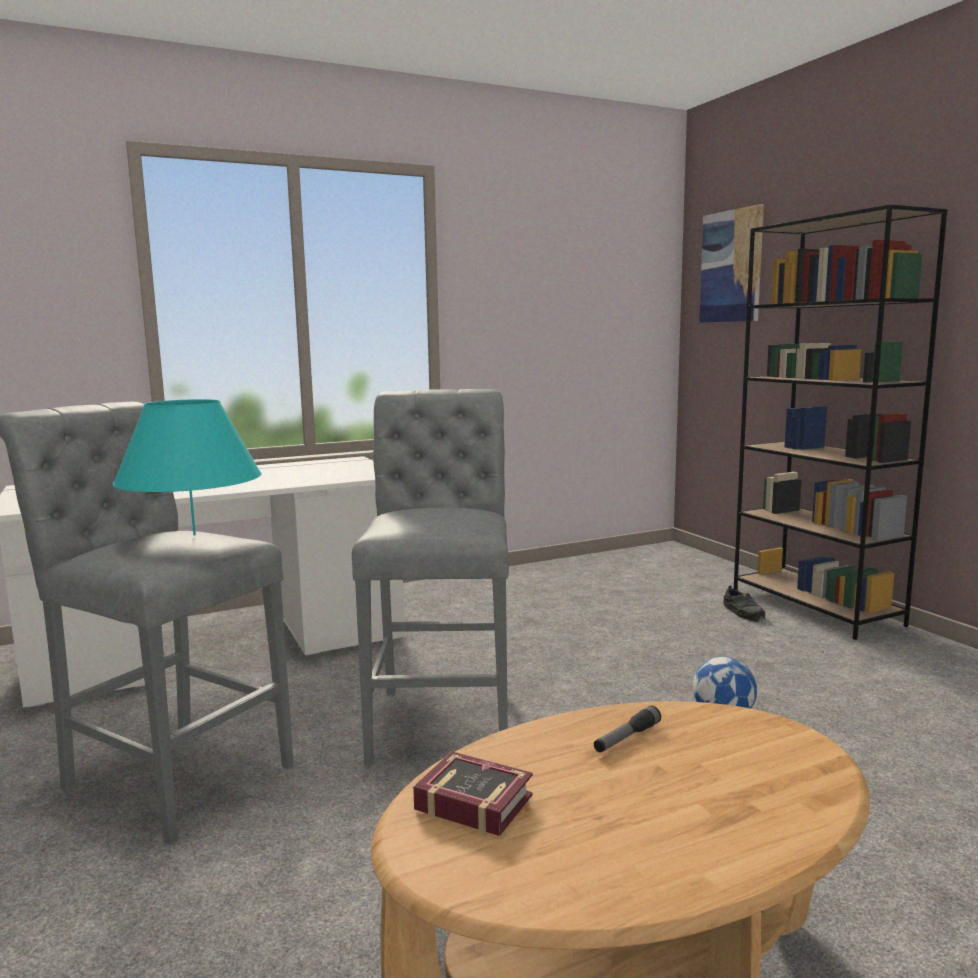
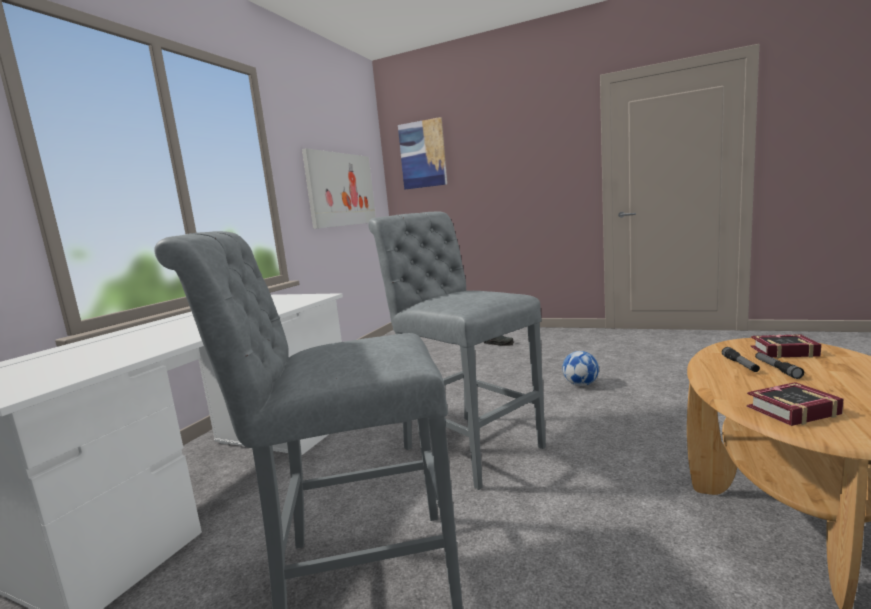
camera: 40 degrees left, 0 degrees up
(194, 535) = (364, 339): turquoise table lamp -> none
(569, 321) = (341, 189): none -> picture
(644, 765) = (776, 369): none -> flashlight
(746, 753) = (780, 351): none -> book
(816, 607) = (521, 332): beige bookcase -> none

